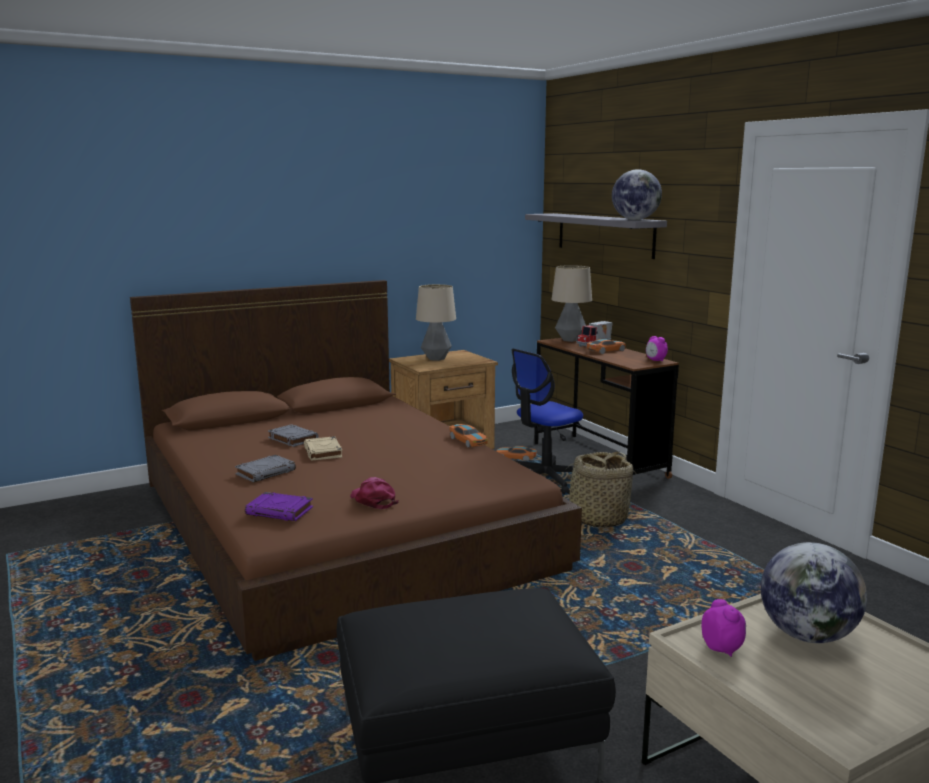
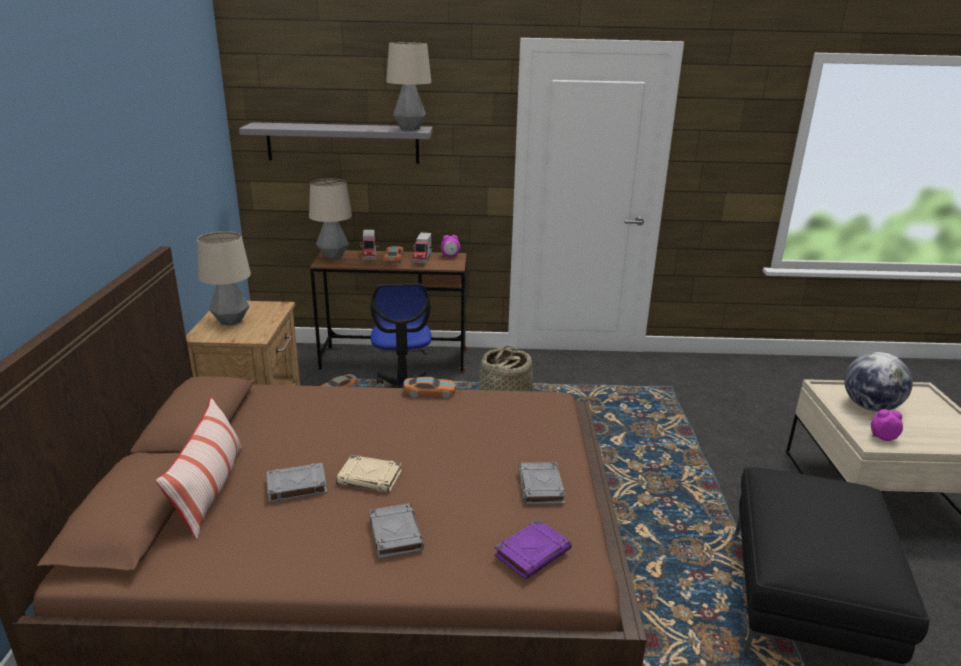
camera: 60 degrees left, 10 degrees up
(267, 424) = (210, 490): none -> pillow
(373, 500) = (541, 487): pink cap -> grey book
(626, 356) = (423, 260): none -> toy truck
(635, 219) = (409, 129): globe -> table lamp

